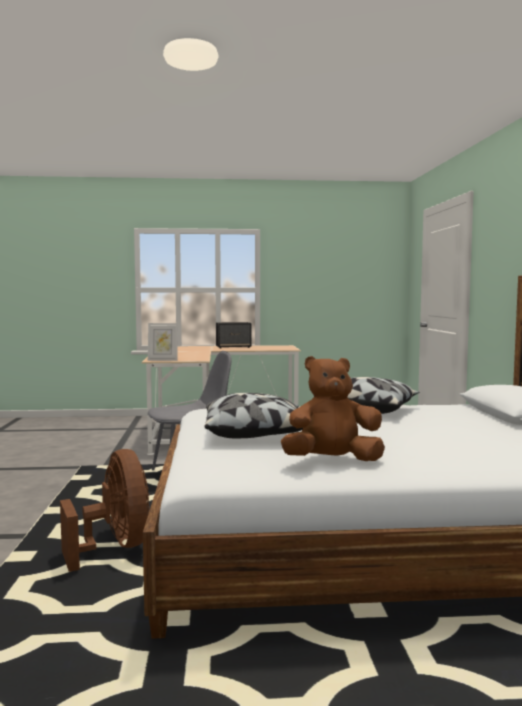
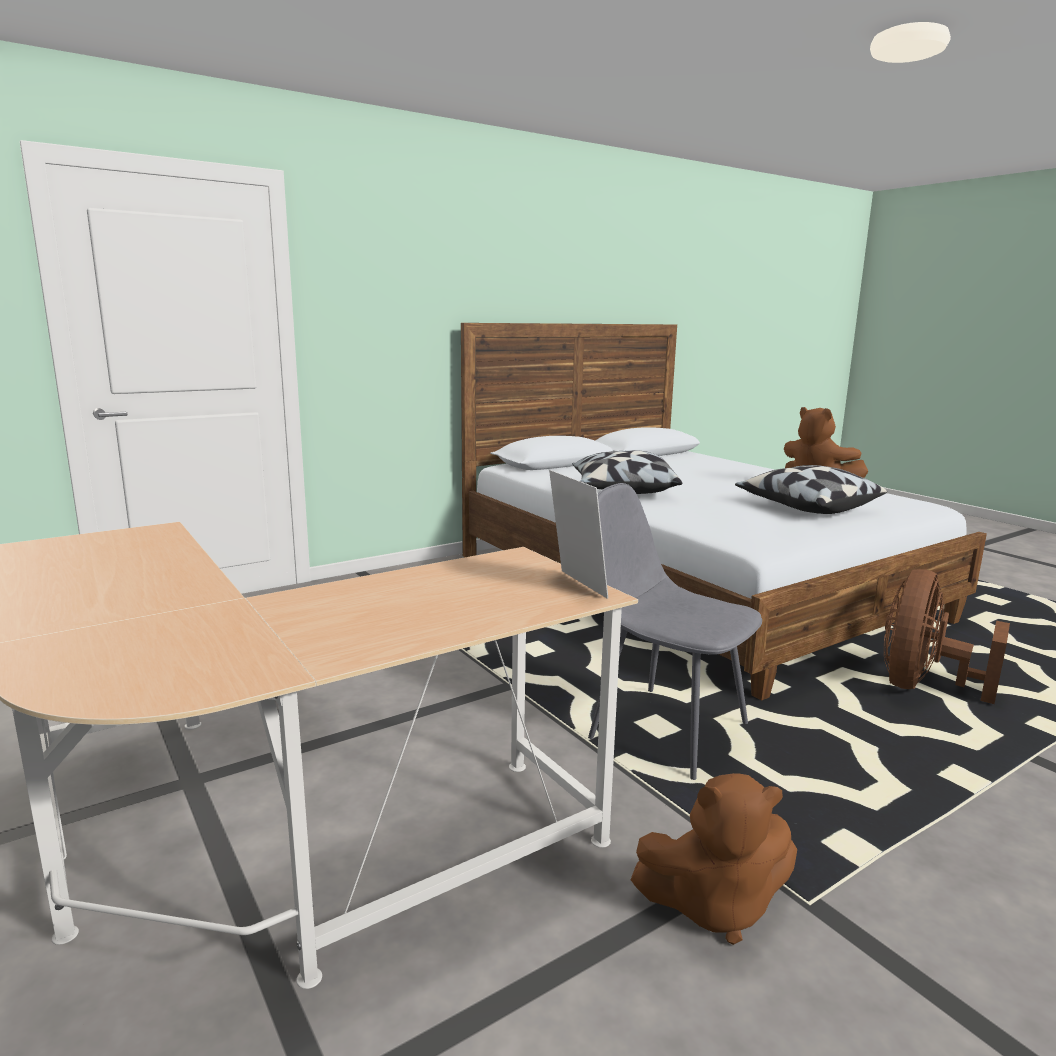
camera: 120 degrees left, 10 degrees up
(104, 458) = (714, 905): none -> brown plush toy
(234, 347) = (91, 593): speaker -> none

